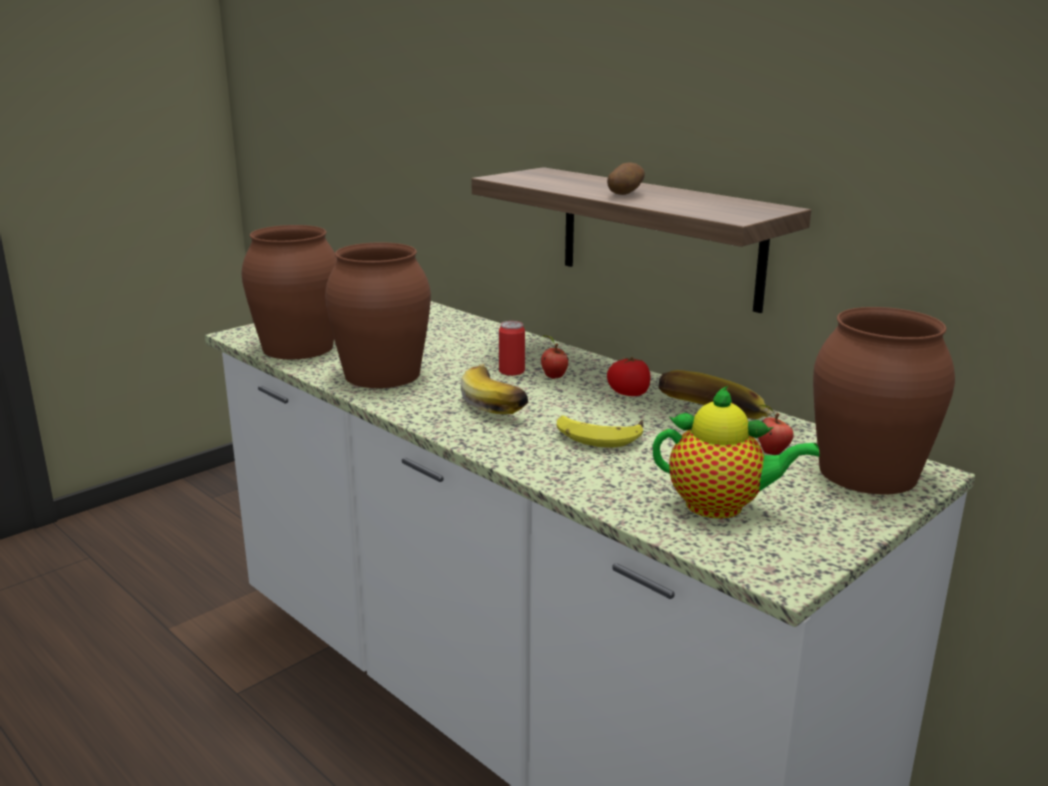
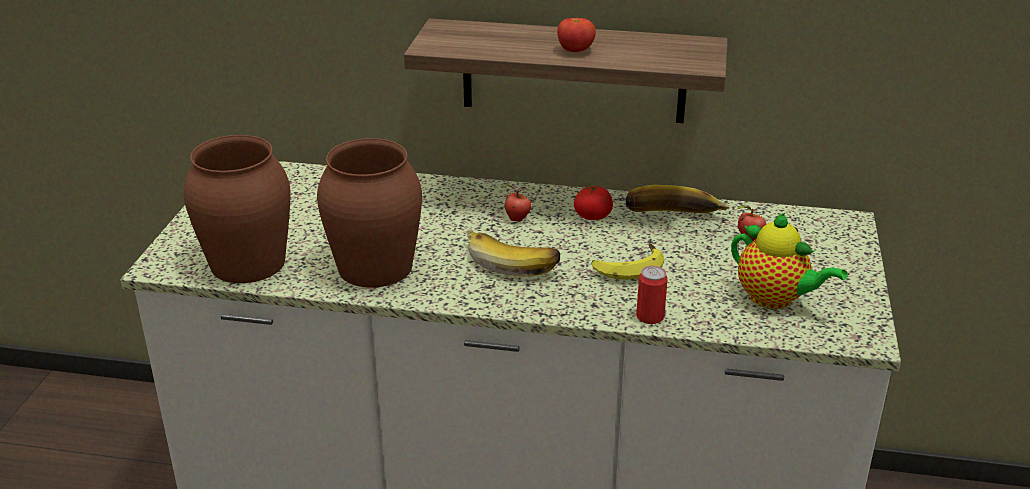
camera: 35 degrees left, 10 degrees up
(511, 371) = (476, 225): can -> can (650, 317)
(624, 194) = (575, 51): potato -> tomato
(721, 506) = (775, 299): teapot -> teapot turned 60 degrees clockwise
(868, 472) = (820, 234): brown vase -> none

